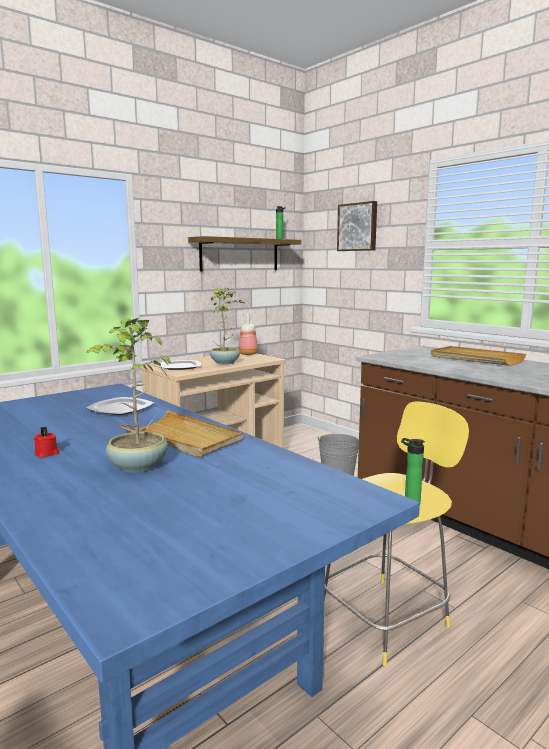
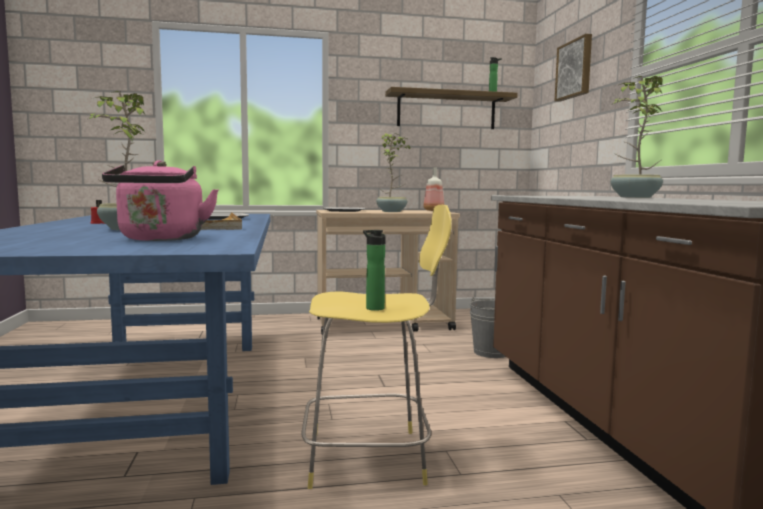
camera: 30 degrees right, 5 degrees down
(261, 489) = (161, 239): none -> pink kettle
(475, 359) = (633, 197): beige tray -> potted plant

